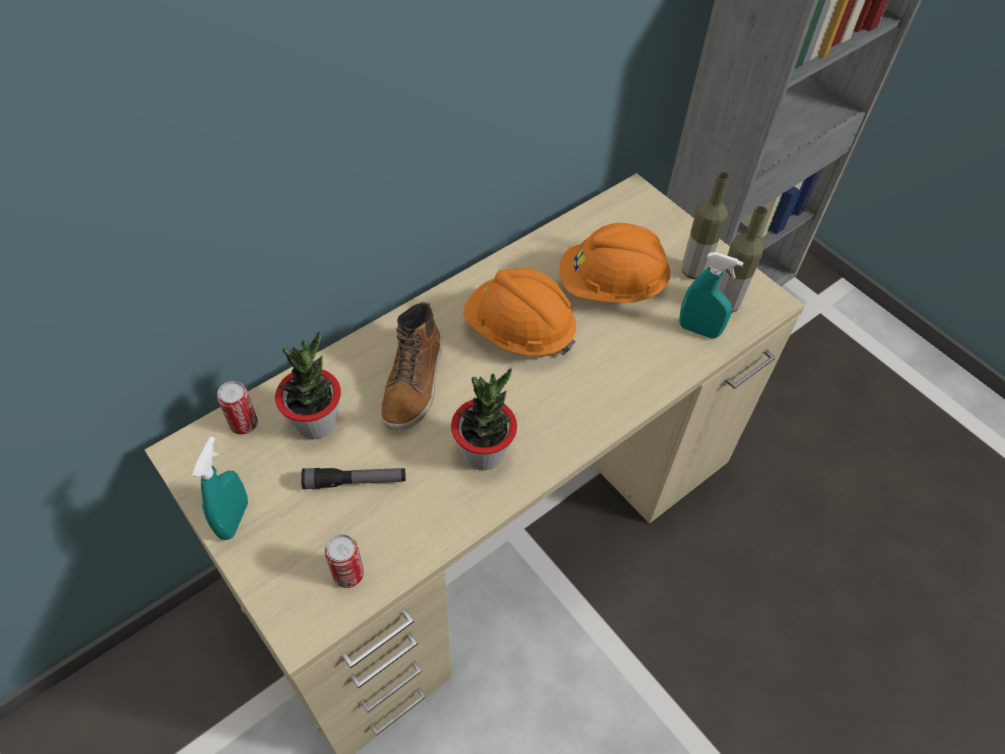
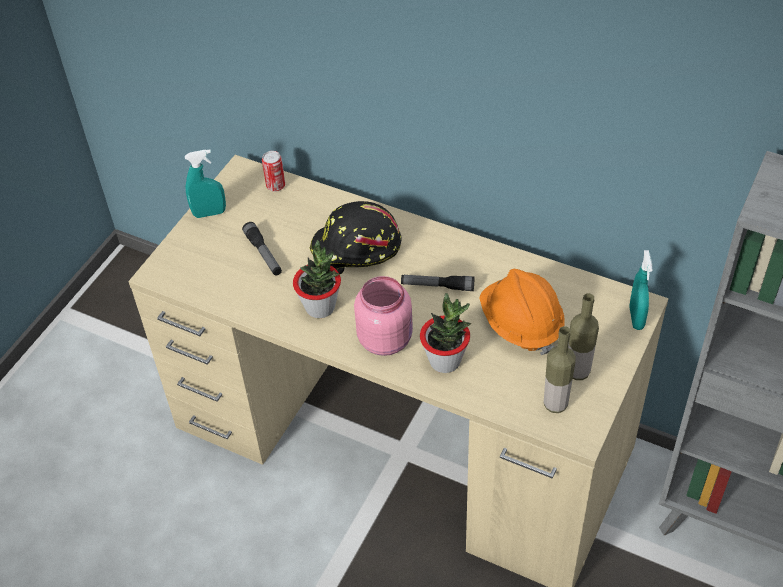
camera: 70 degrees right, 5 degrees down
(316, 423) = (295, 217): potted plant -> potted plant (445, 361)
(348, 574) = (199, 278): can -> none
(414, 382) = (356, 249): boot -> black hard hat
(519, 331) = (437, 286): orange hard hat -> flashlight
(568, 407) = (386, 338): none -> pink jar
(699, 330) = (514, 394): turquoise spray bottle -> turquoise spray bottle (636, 318)

